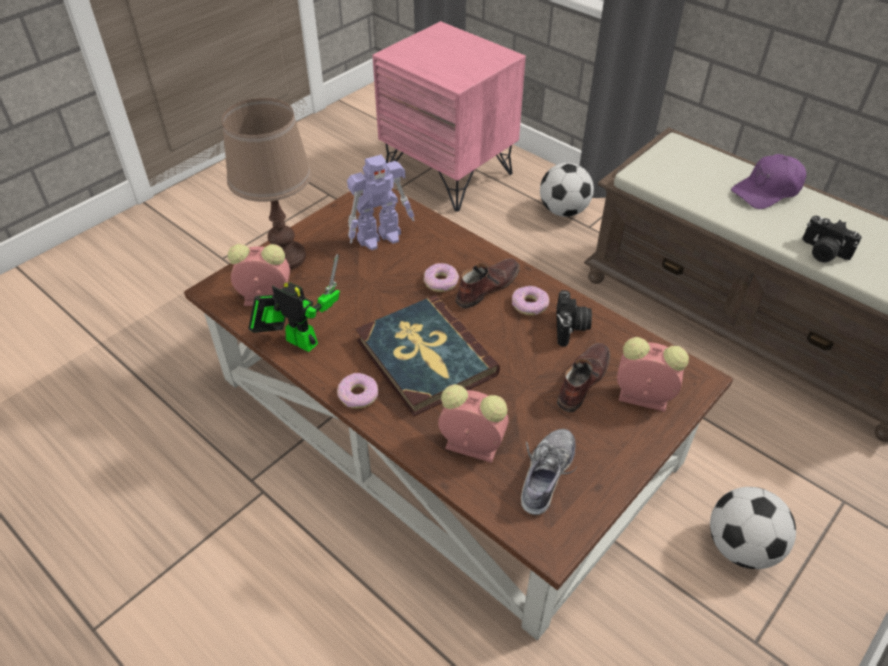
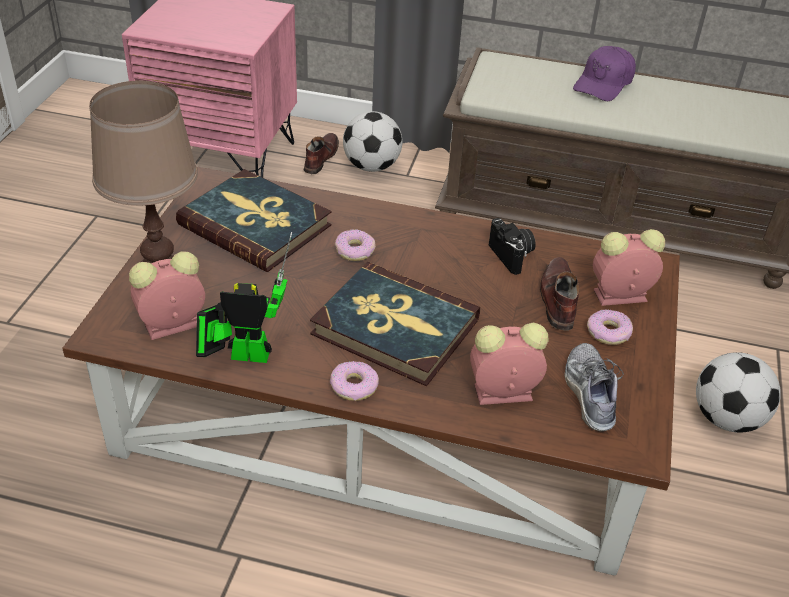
camera: 30 degrees left, 5 degrees down
(381, 237) = (255, 225): toy robot -> book
(486, 287) = (404, 242): brown shoe -> brown shoe (320, 158)
(529, 305) = (459, 246): donut -> donut (608, 333)
(822, 252) = (685, 124): camera -> none

